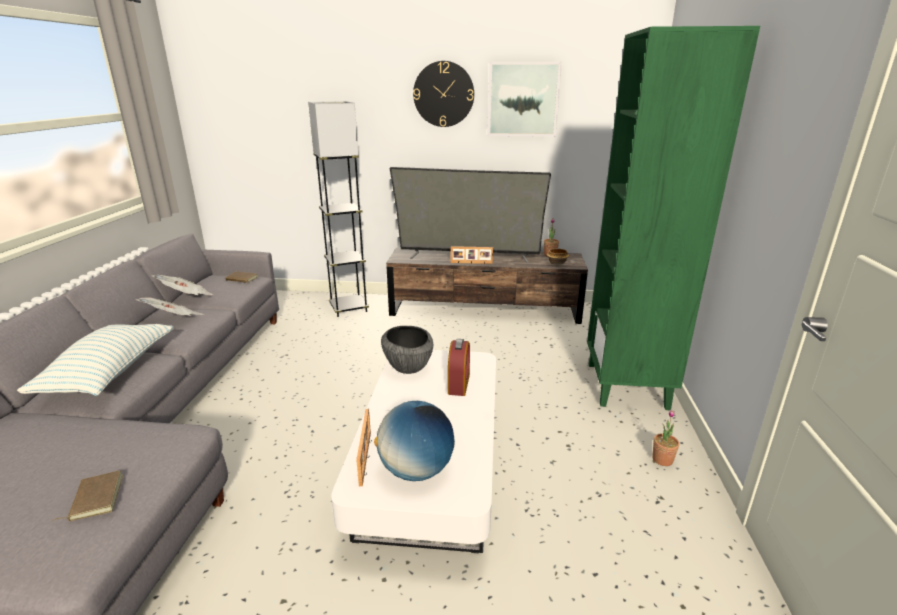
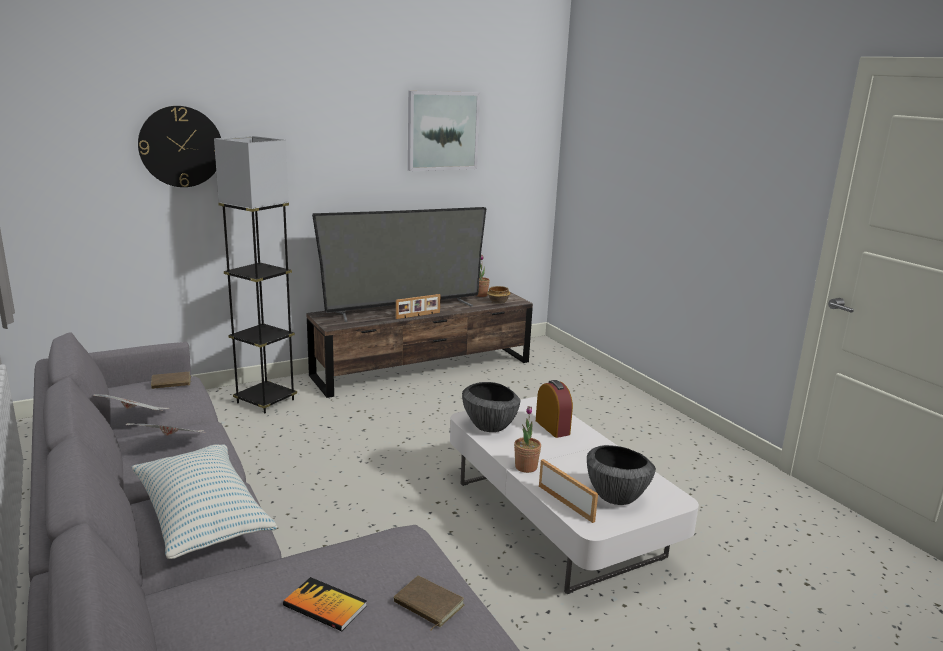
camera: 35 degrees left, 5 degrees down
(50, 466) = (325, 606): none -> book
(416, 470) = (616, 497): globe -> bowl
(443, 94) = (359, 126): wall clock -> wall clock (181, 146)
(627, 386) = (624, 405): green bookcase -> none
(662, 459) = (704, 451): potted plant -> potted plant (526, 467)

